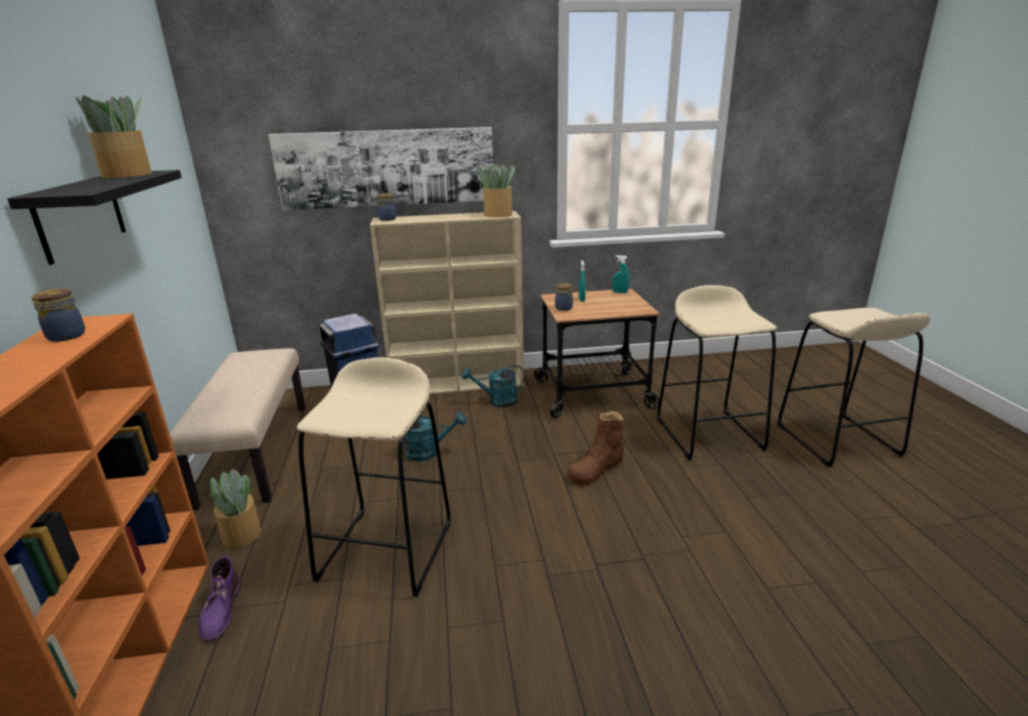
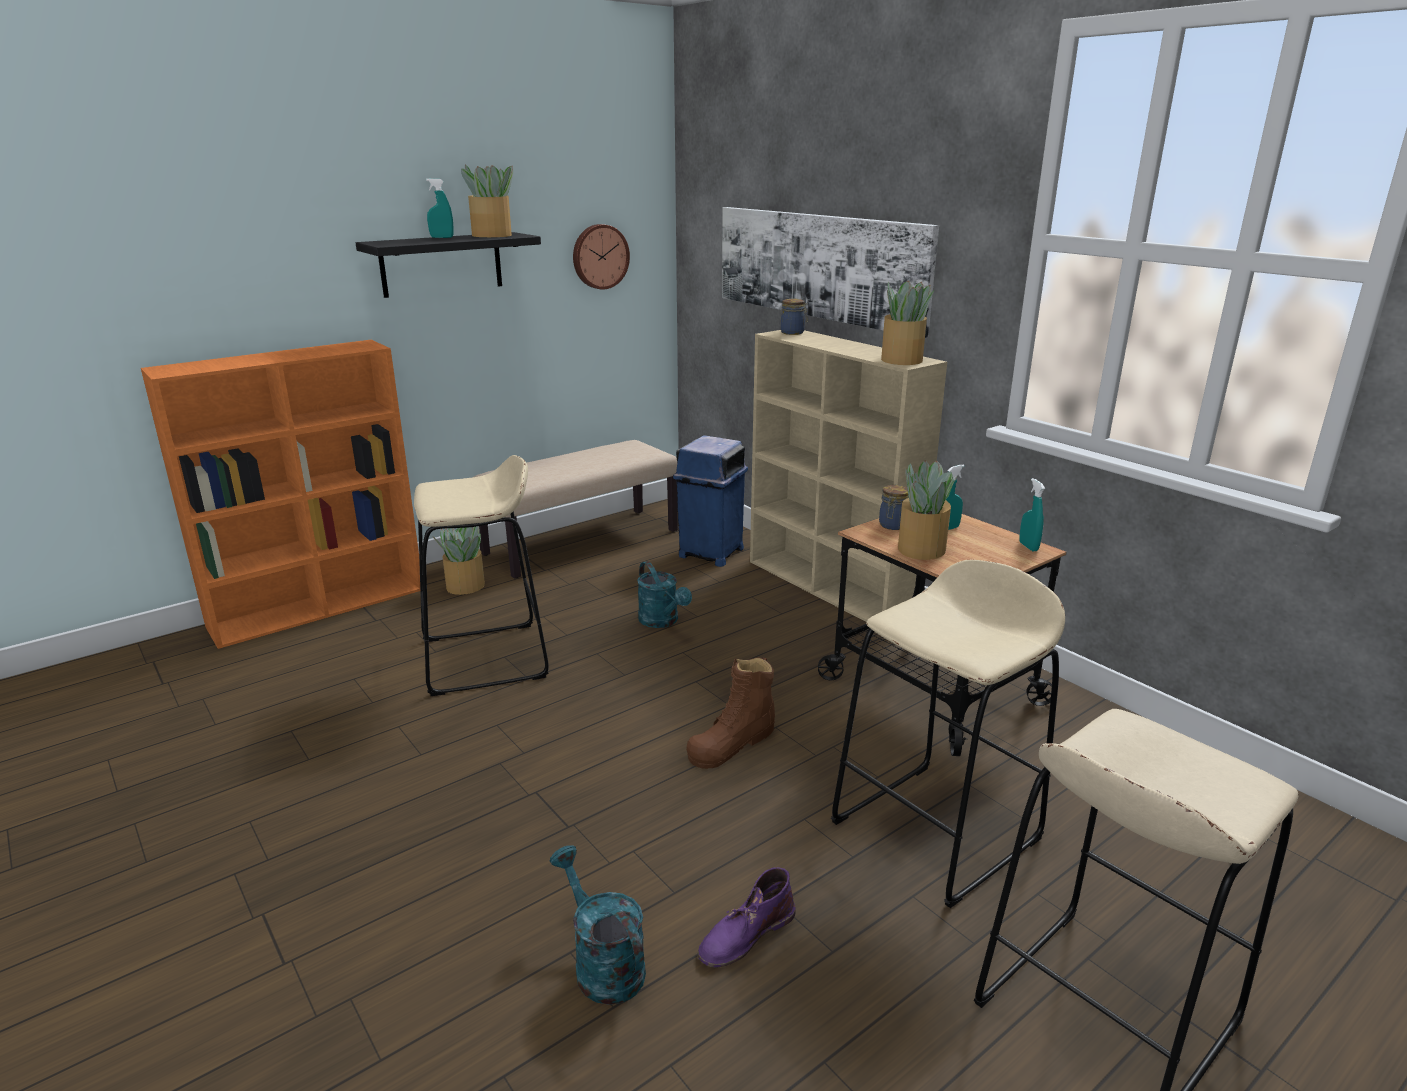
camera: 60 degrees right, 0 degrees up
(65, 336) = (333, 349): jar -> none
(89, 182) = (442, 237): none -> turquoise spray bottle
(167, 191) = (599, 256): none -> wall clock
(221, 611) = (375, 617): purple boot -> purple boot (745, 934)
(497, 401) = (819, 625): turquoise watering can -> turquoise watering can (602, 964)
(596, 468) = (732, 743): brown boot -> brown boot turned 60 degrees counterclockwise
(601, 310) = (920, 549): none -> potted plant

